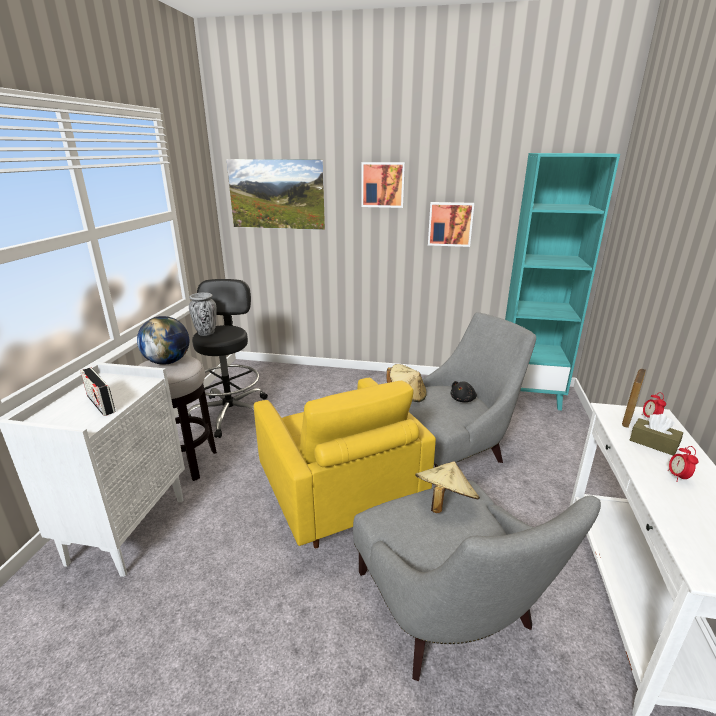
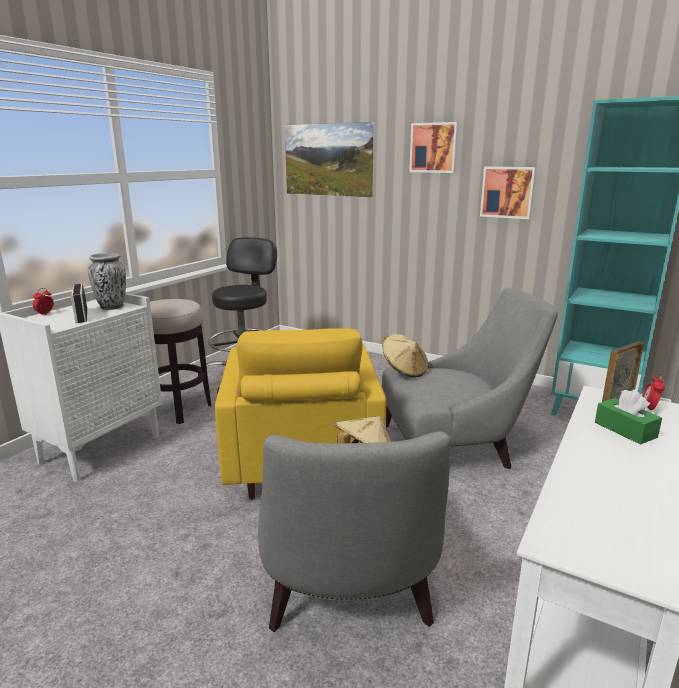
camera: 20 degrees right, 5 degrees down
(167, 362) = (170, 302): globe -> none
(206, 333) = (227, 288): vase -> vase (112, 307)
(463, 399) = (466, 383): black plush toy -> none
(653, 443) = (625, 430): brown tissue box -> green tissue box
(677, 477) = (621, 462): alarm clock -> alarm clock (45, 314)

